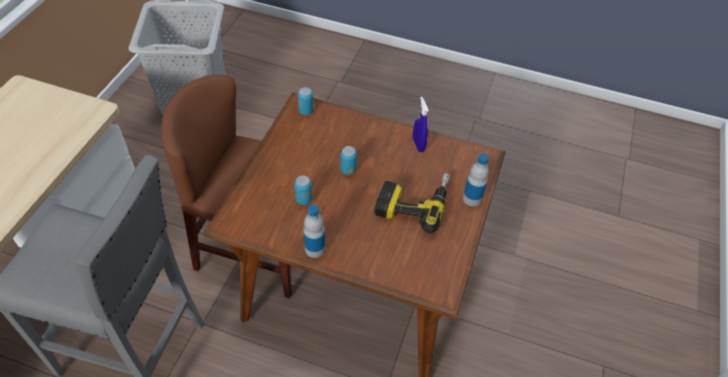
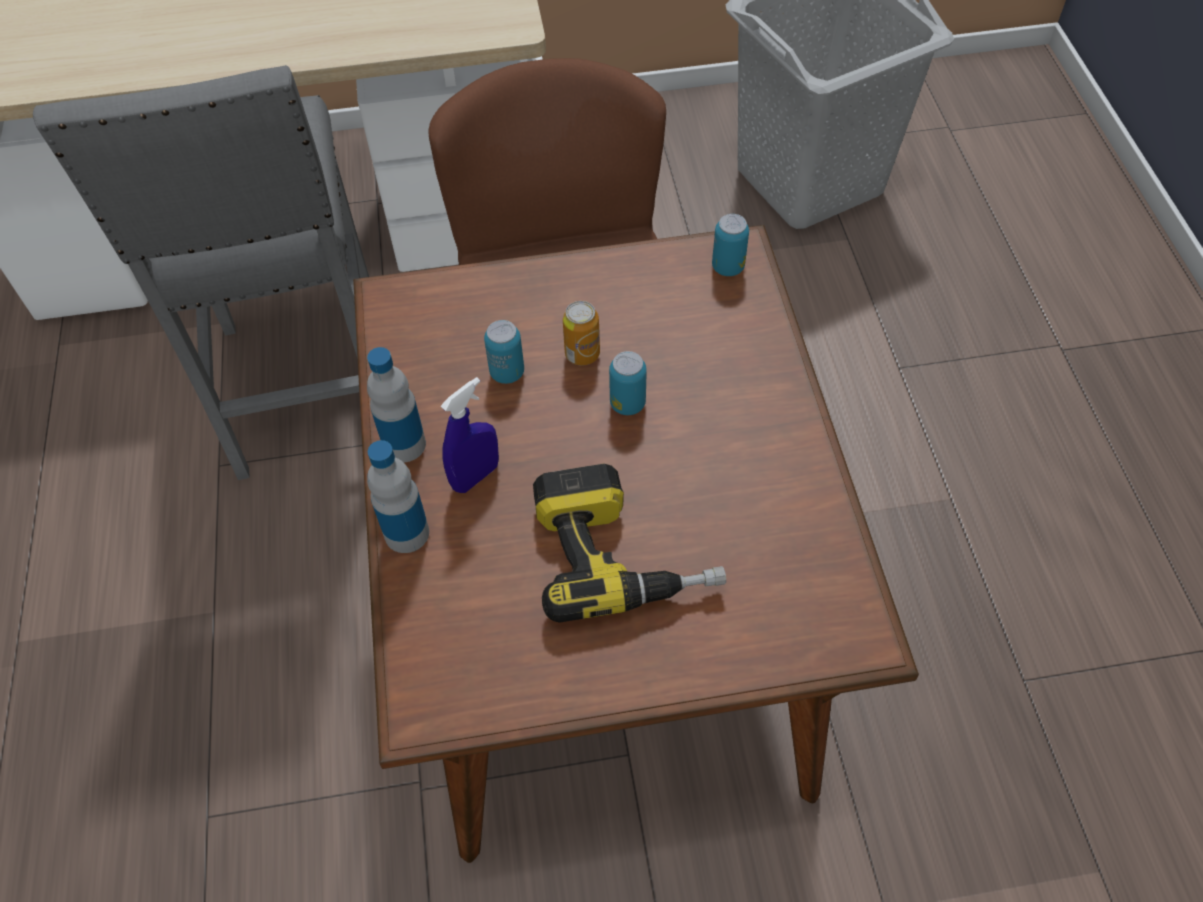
camera: 65 degrees right, 5 degrees up
(313, 172) = (582, 354): none -> can
(418, 145) = (789, 490): blue spray bottle -> blue spray bottle (475, 476)
(472, 198) = (710, 660): bottle -> bottle (406, 533)

